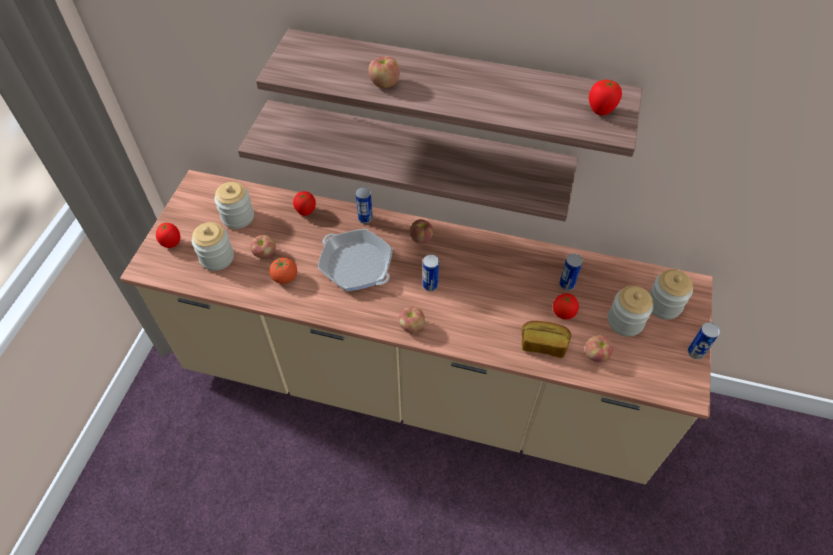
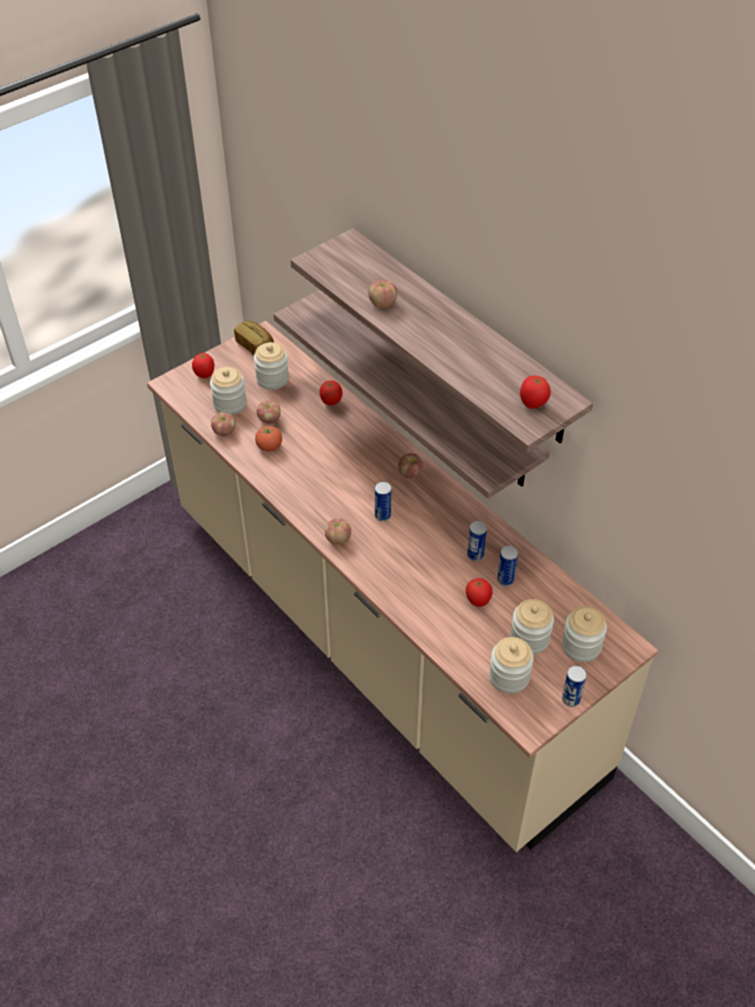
camera: 35 degrees right, 5 degrees down
(356, 265) = (335, 466): frying pan -> none
(365, 218) = (376, 432): can -> can (475, 555)
(543, 344) = (437, 614): bread -> bread (256, 346)
(596, 355) = (475, 649): apple -> apple (224, 432)
(639, 362) = (509, 677): none -> jar

